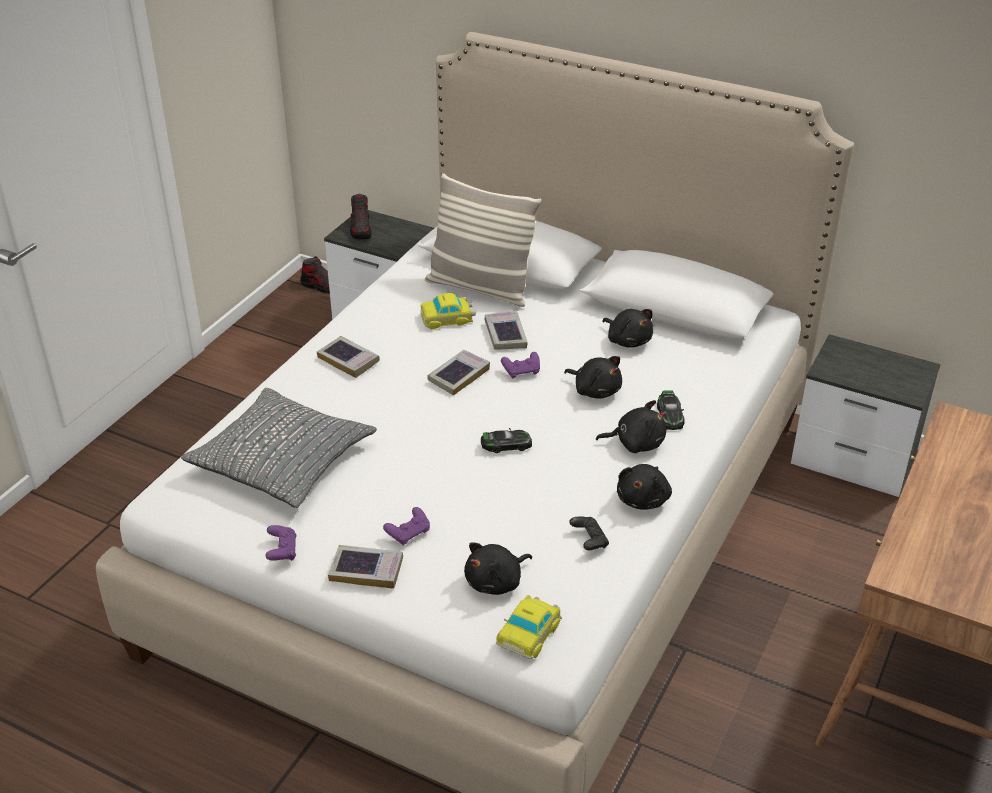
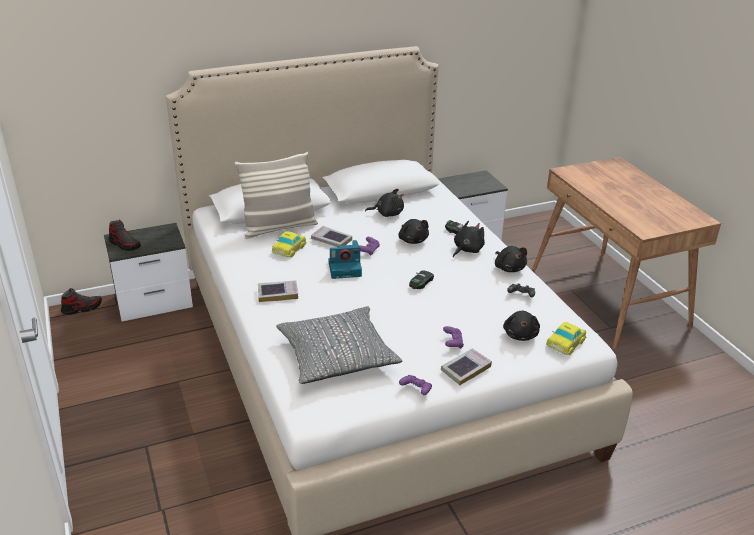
camera: 50 degrees left, 5 degrees down
(458, 376) = (345, 268): book -> camera
(529, 632) = (566, 342): toy car -> toy car turned 60 degrees clockwise
(595, 390) = (413, 240): black plush toy -> black plush toy turned 75 degrees clockwise

